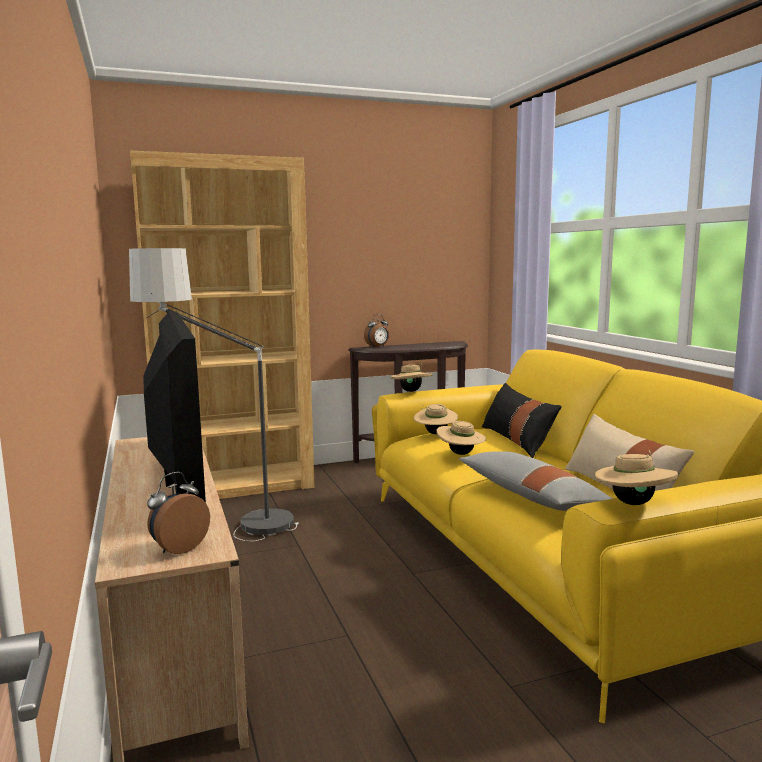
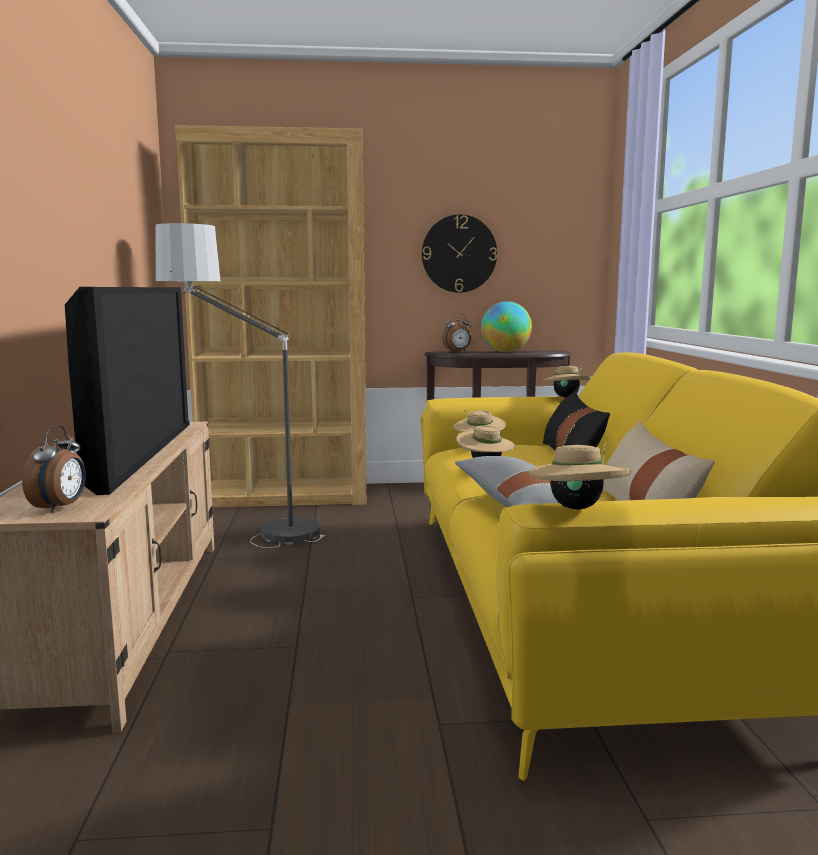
camera: 15 degrees right, 0 degrees up
(178, 548) = (60, 507): alarm clock -> alarm clock turned 135 degrees clockwise
(374, 262) = (459, 254): none -> wall clock
(411, 391) = (464, 397): beige hat -> beige hat (566, 397)
(417, 345) = (505, 352): none -> globe

